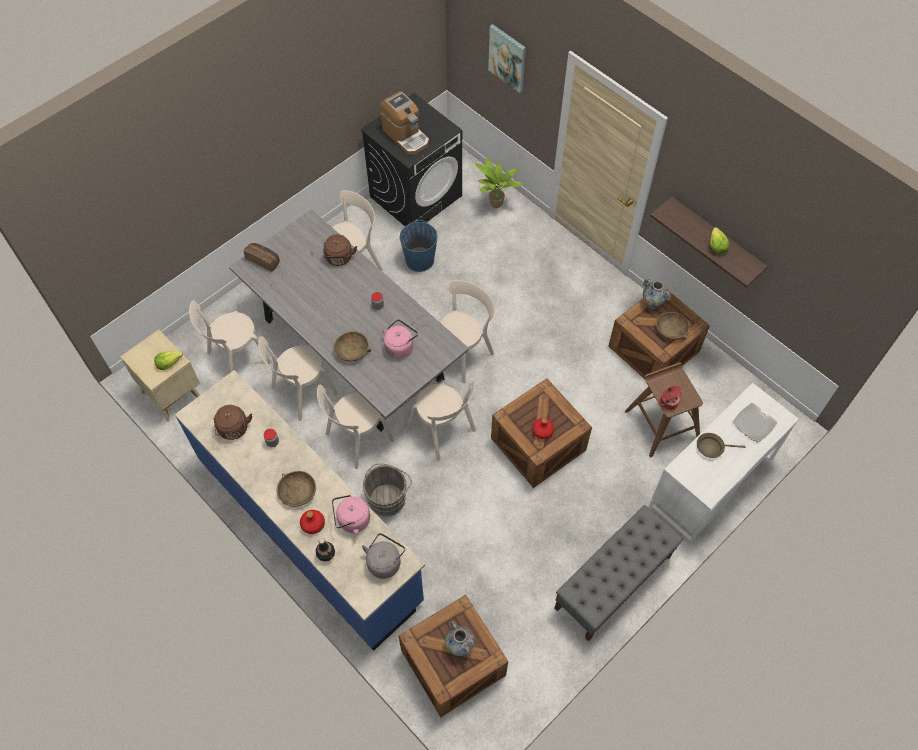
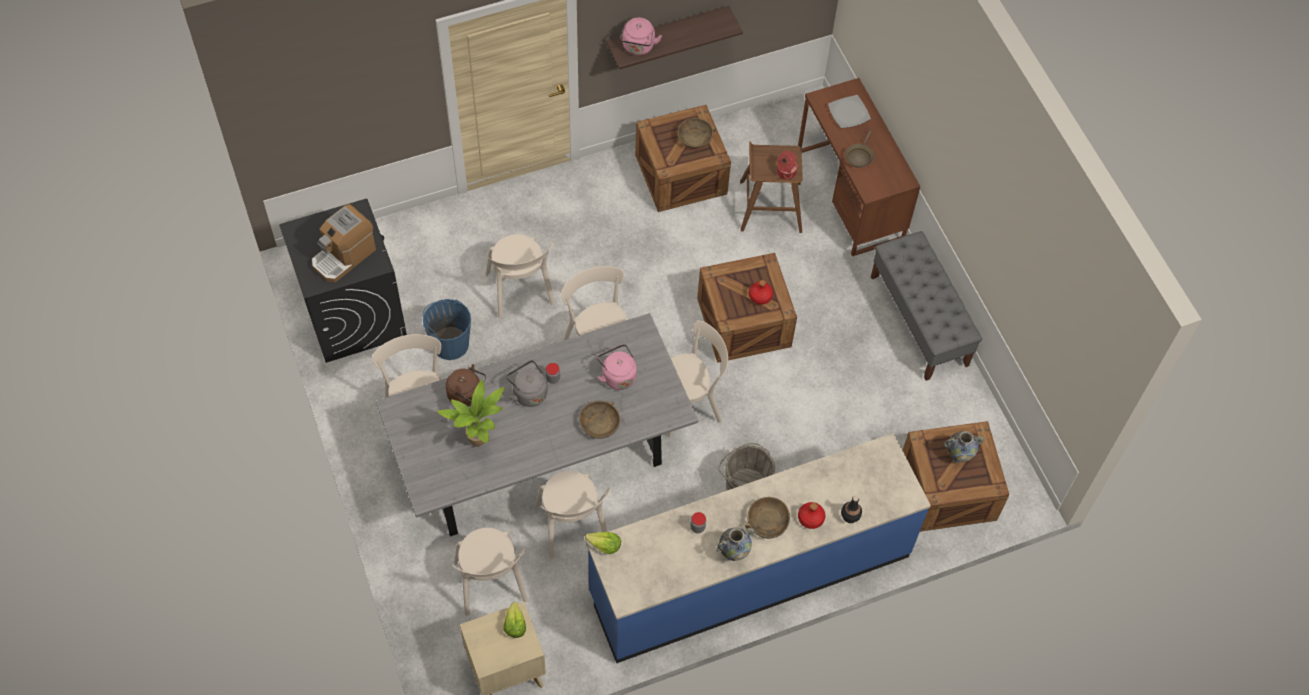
camera: 70 degrees left, 0 degrees up
(234, 430) = (665, 561): brown kettle -> none
(264, 260) = (426, 474): bread -> none
(352, 520) = (821, 481): pink kettle -> pink kettle (638, 47)
(357, 439) = (659, 491): beige chair -> beige chair (520, 292)
(385, 562) = (878, 466): grey kettle -> grey kettle (528, 392)
(406, 136) = (344, 256): coffee machine -> coffee machine turned 150 degrees clockwise
(495, 206) = (415, 239): potted plant -> potted plant (479, 442)
(507, 58) = (352, 93): picture -> none
(652, 304) = (656, 140): vase -> vase (733, 553)
(711, 481) = (849, 195): white desk -> brown desk
(716, 246) = (686, 33): lettuce -> lettuce (604, 546)

